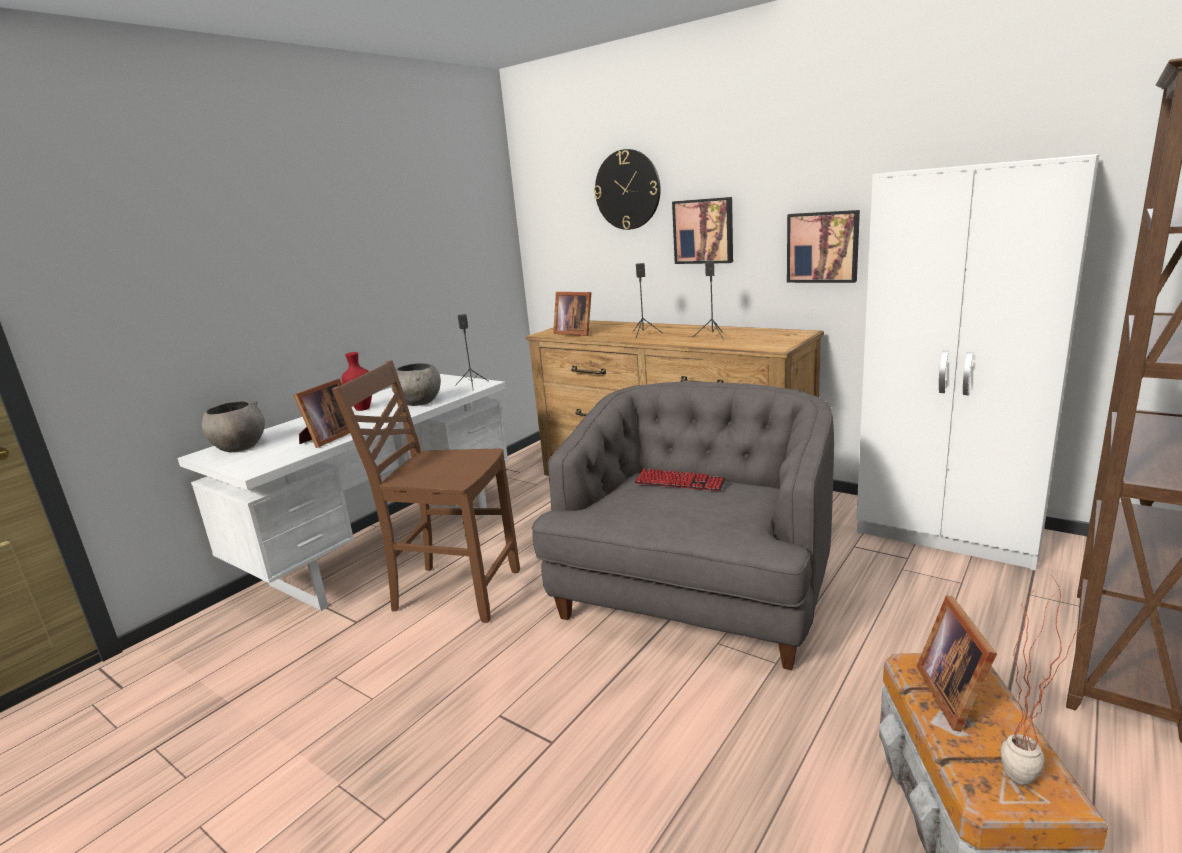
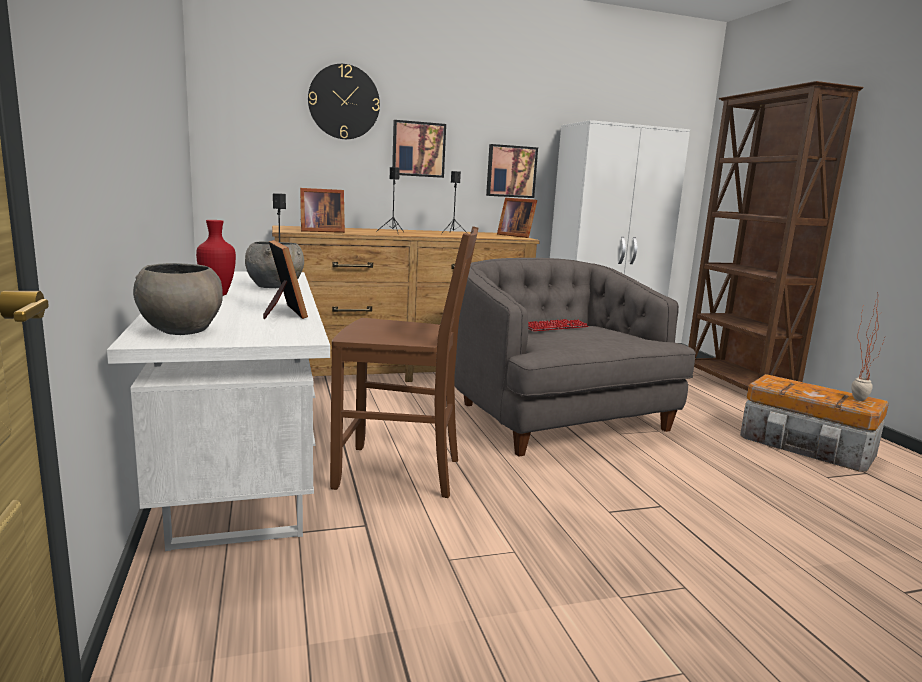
camera: 55 degrees left, 5 degrees down
(454, 591) = (401, 473): brown chair -> brown chair turned 135 degrees counterclockwise
(955, 694) = (795, 386): picture frame -> picture frame (515, 236)

